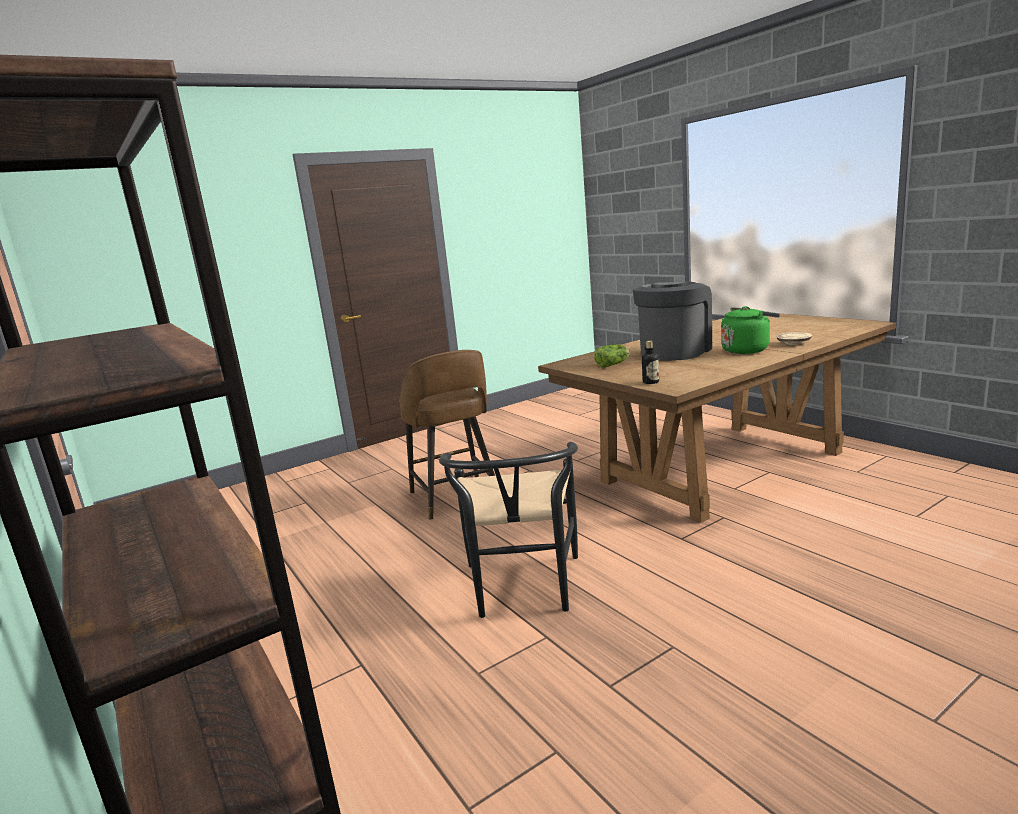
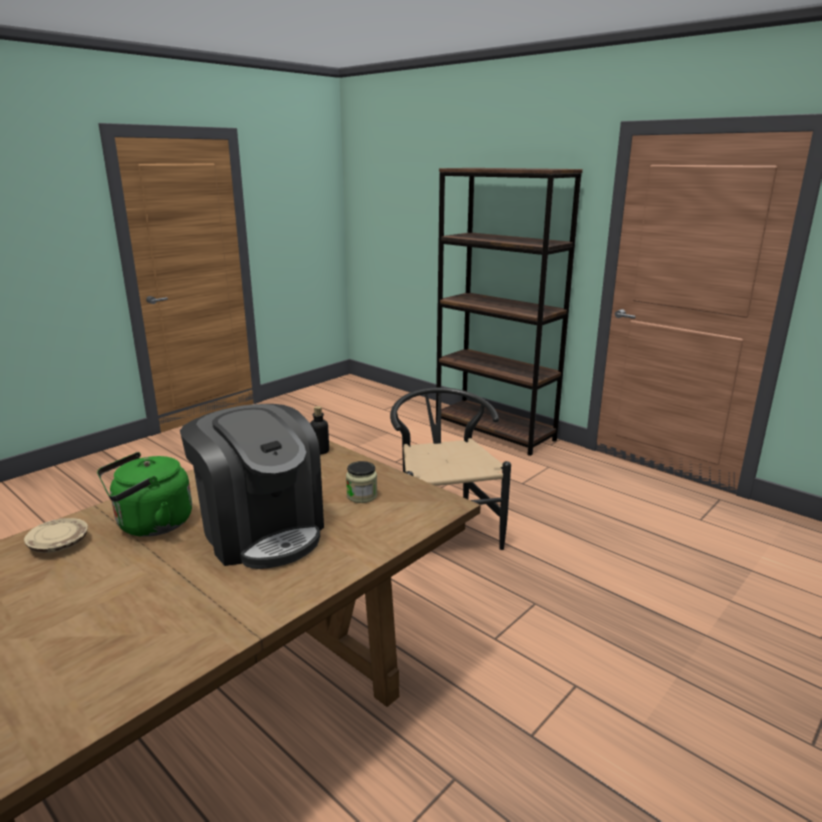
camera: 165 degrees right, 5 degrees up
(456, 498) = (602, 651): brown stool -> none
(614, 364) = (362, 496): lettuce -> jar
(674, 352) = (261, 531): coffee machine -> coffee machine turned 60 degrees counterclockwise

